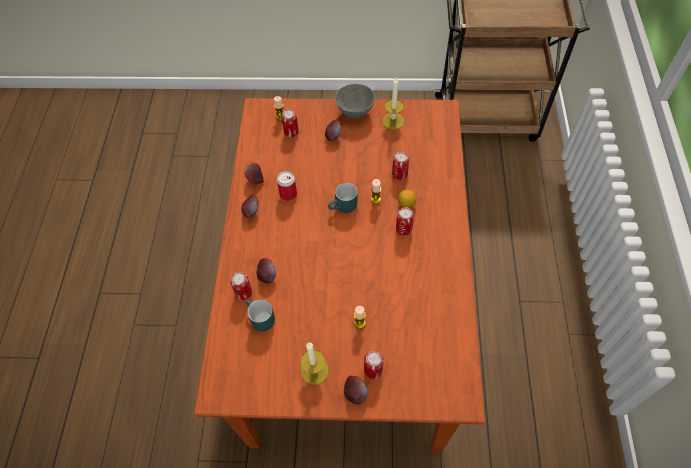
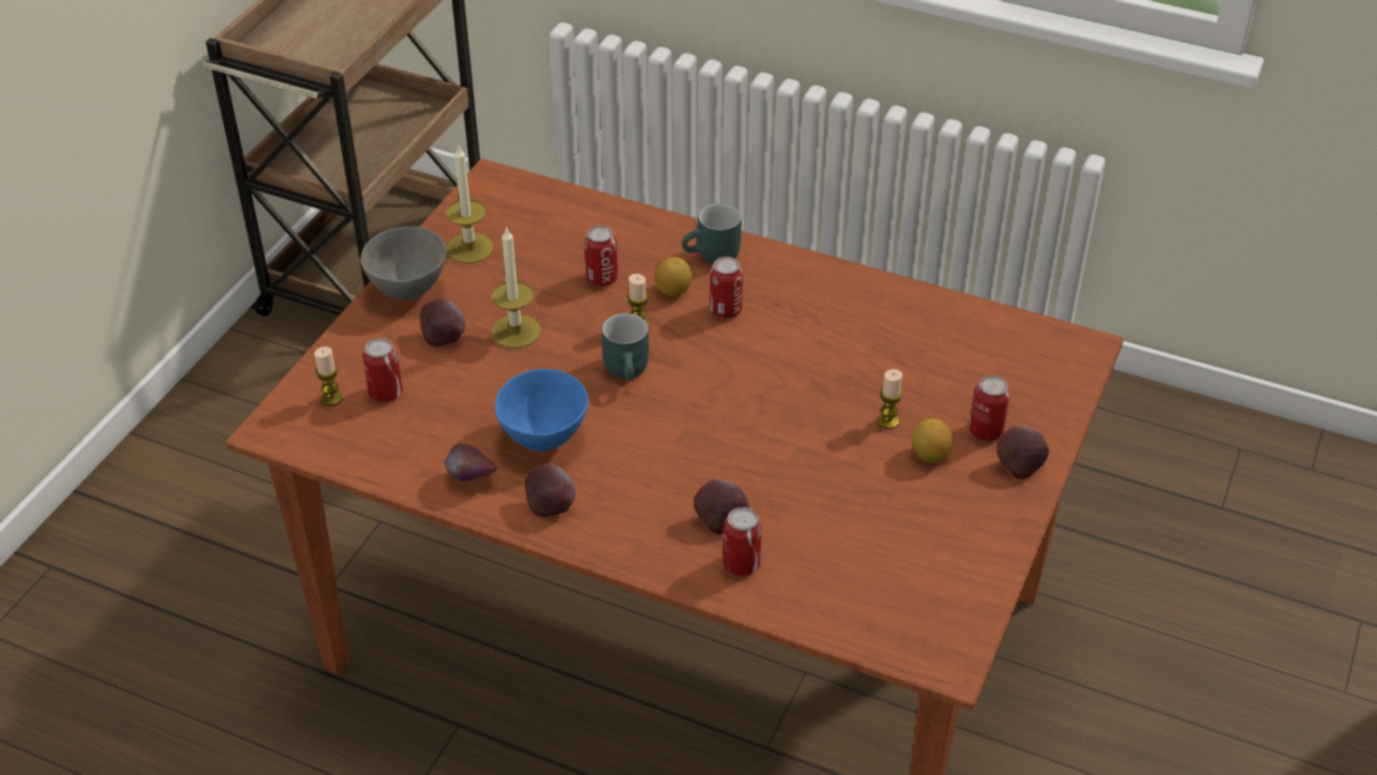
camera: 70 degrees left, 15 degrees down
(259, 320) = (815, 555): turquoise mug -> turquoise mug (713, 257)
(288, 194) = (544, 439): can -> blue bowl
(314, 371) = (955, 506): candle -> candle (515, 332)
(344, 349) = (930, 455): none -> lemon

